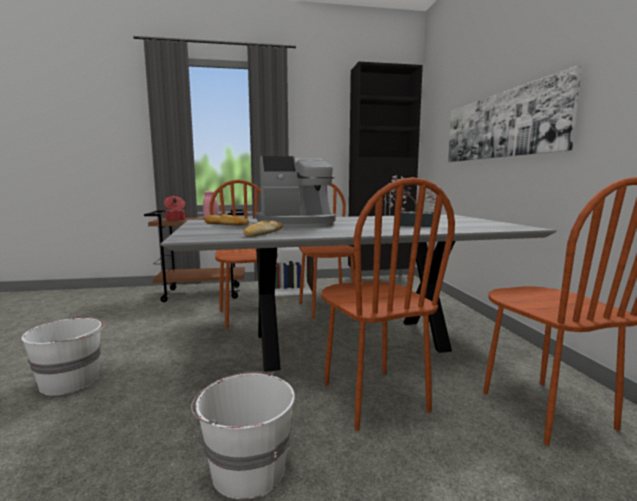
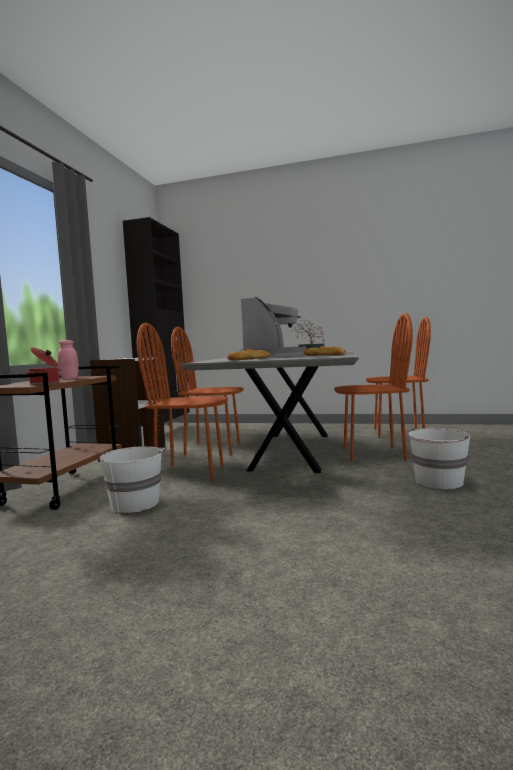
camera: 65 degrees left, 5 degrees down
(71, 381) = (279, 544): white bucket -> white bucket (135, 503)
(500, 126) = (278, 292): picture -> none

